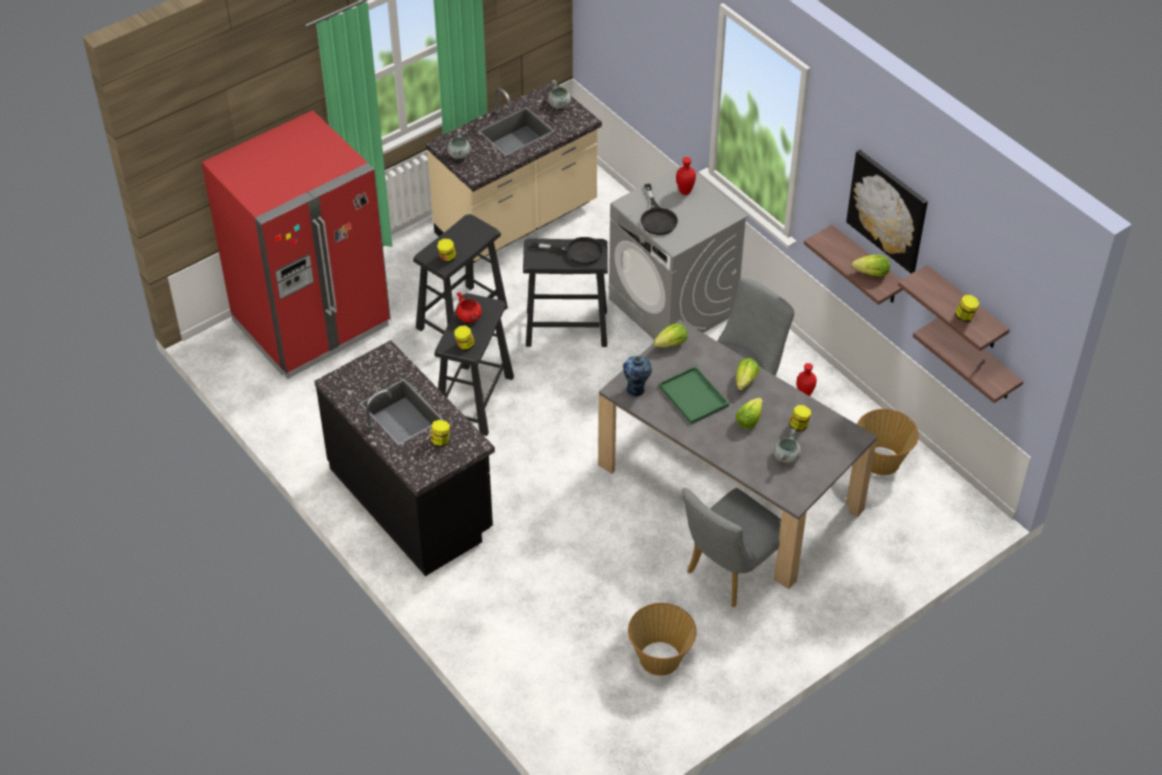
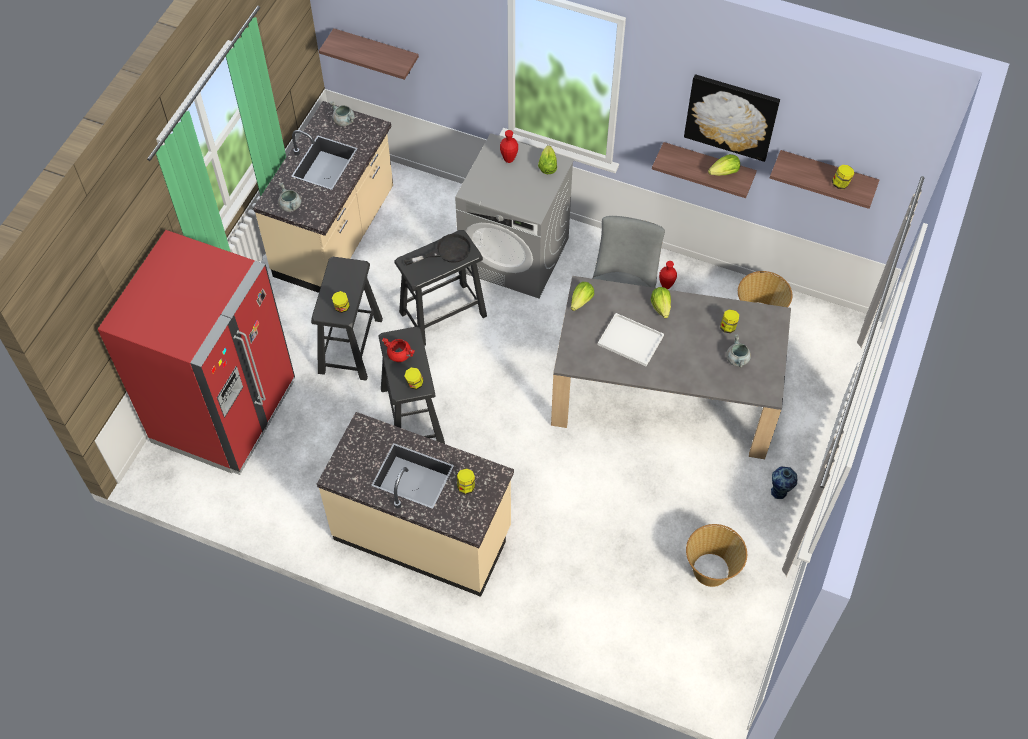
camera: 30 degrees left, 10 degrees up
(412, 500) = (423, 533): black counter -> beige counter
(636, 390) = (582, 357): vase -> vase (779, 492)
(657, 218) = (503, 193): black frying pan -> none
(694, 396) = (632, 340): green tray -> white tray
(729, 573) = (712, 468): grey chair -> none
(749, 420) = (687, 341): lettuce -> lettuce (547, 166)
(979, 360) = (843, 210): shelf -> shelf (377, 52)

